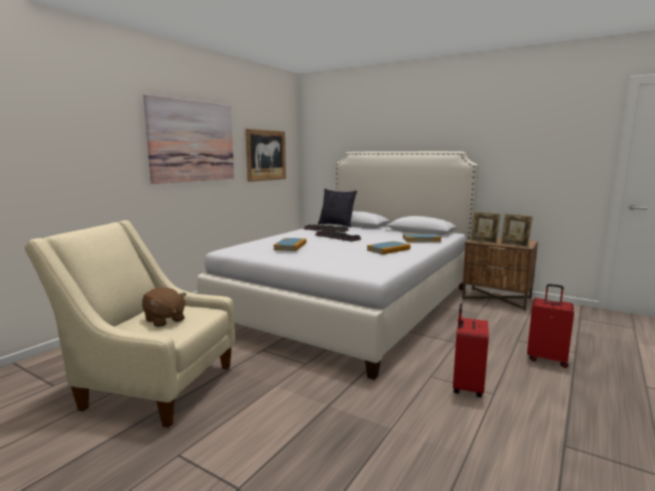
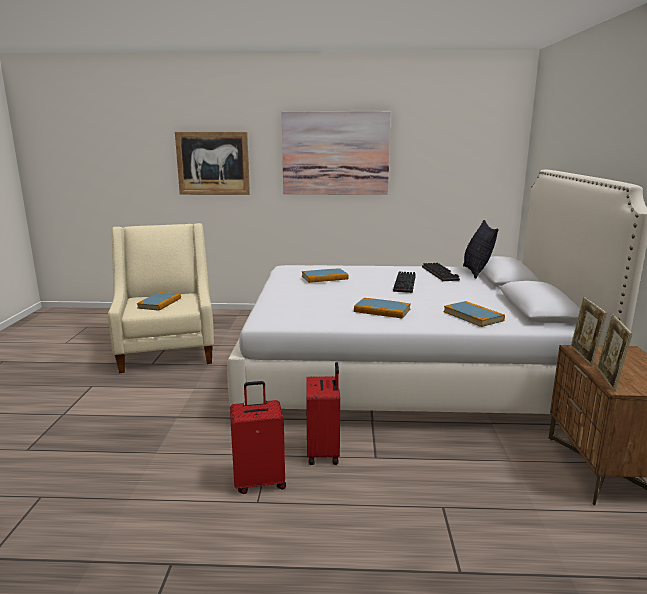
camera: 60 degrees right, 5 degrees up
(164, 320) = (160, 303): brown plush toy -> book
(266, 155) = (450, 168): picture -> picture (213, 163)
(547, 359) = (401, 540): red suitcase -> red suitcase (324, 452)

